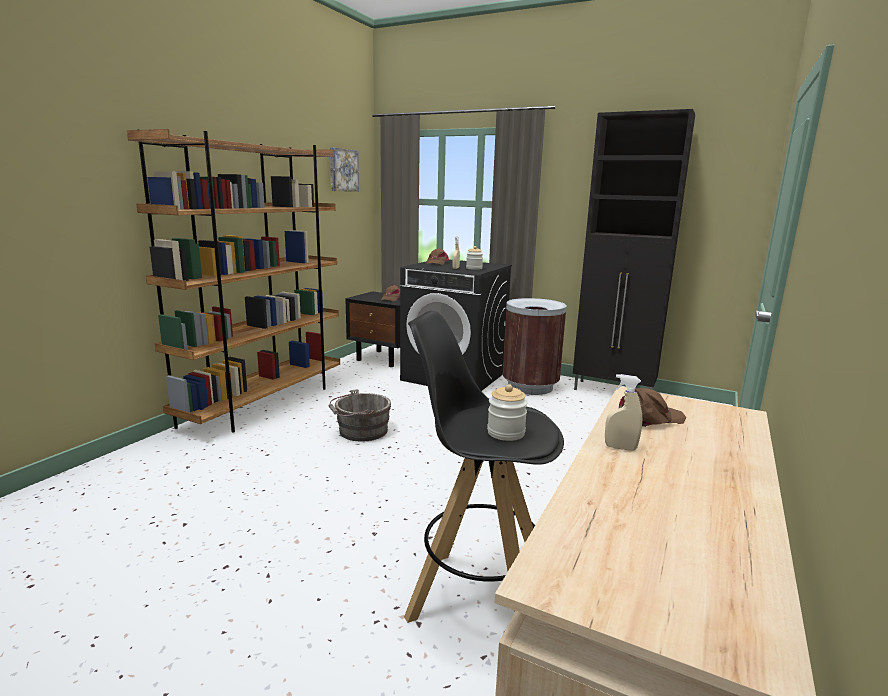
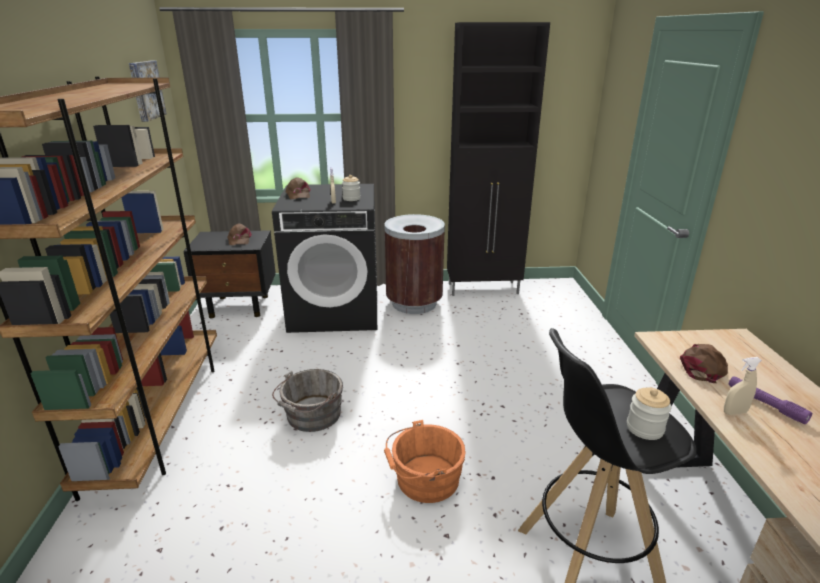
camera: 30 degrees left, 10 degrees up
(398, 495) = (424, 479): none -> orange bucket
(670, 453) = (765, 404): none -> purple flashlight

